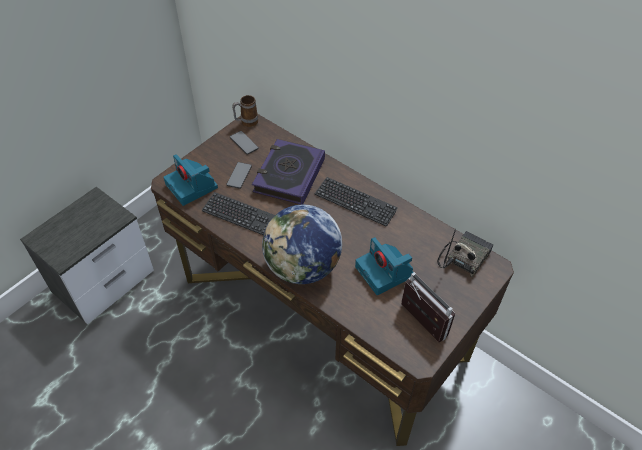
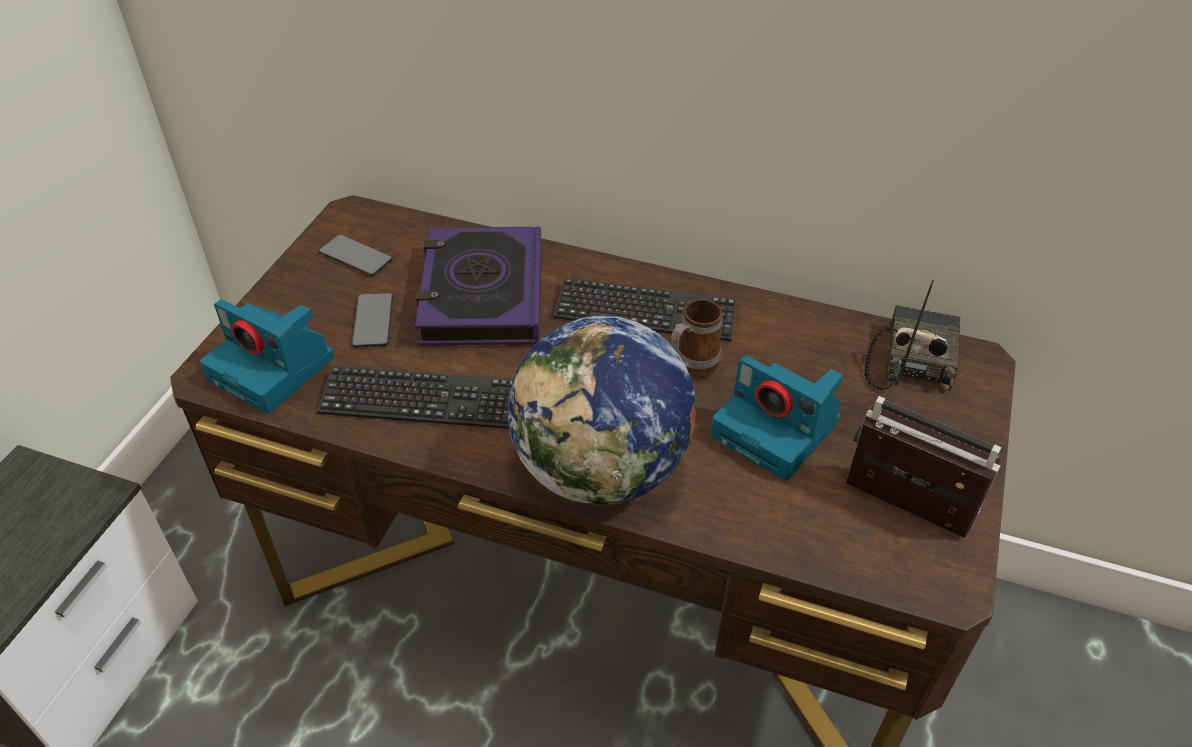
camera: 20 degrees left, 5 degrees down
(246, 123) = (343, 218): mug -> mug (690, 369)

